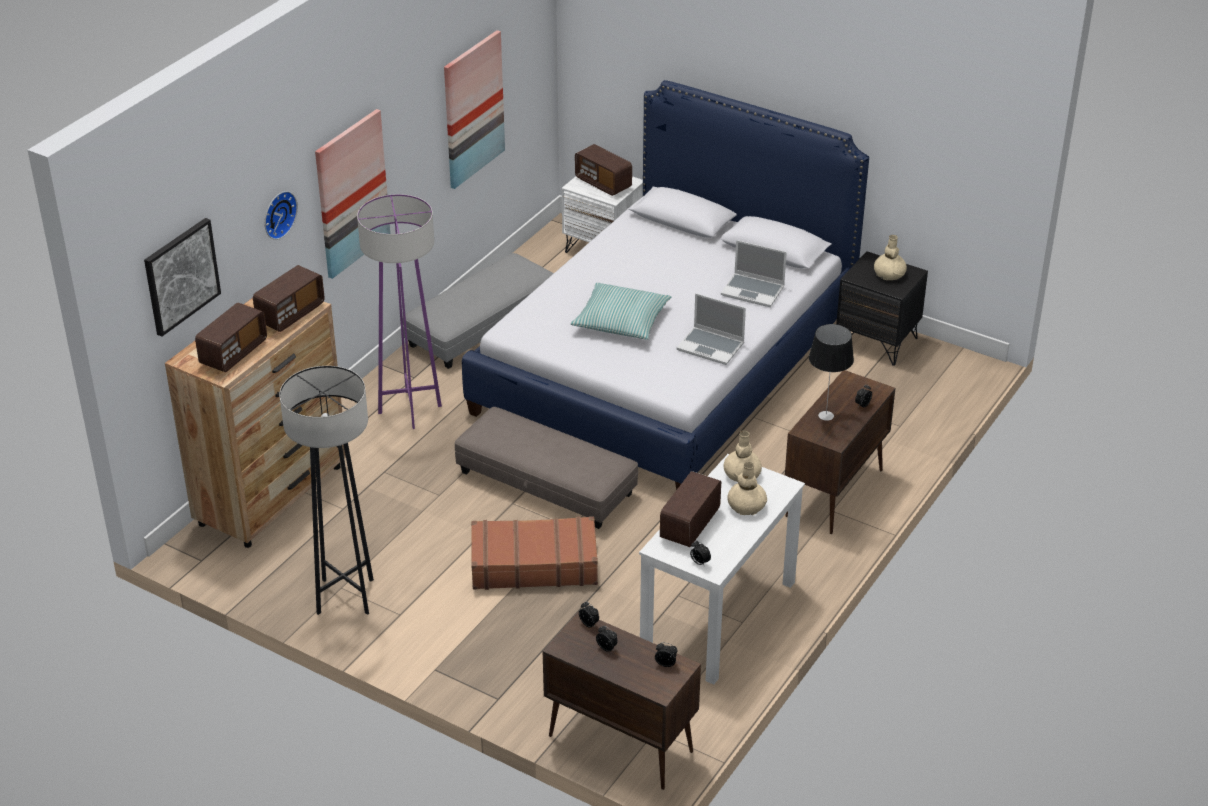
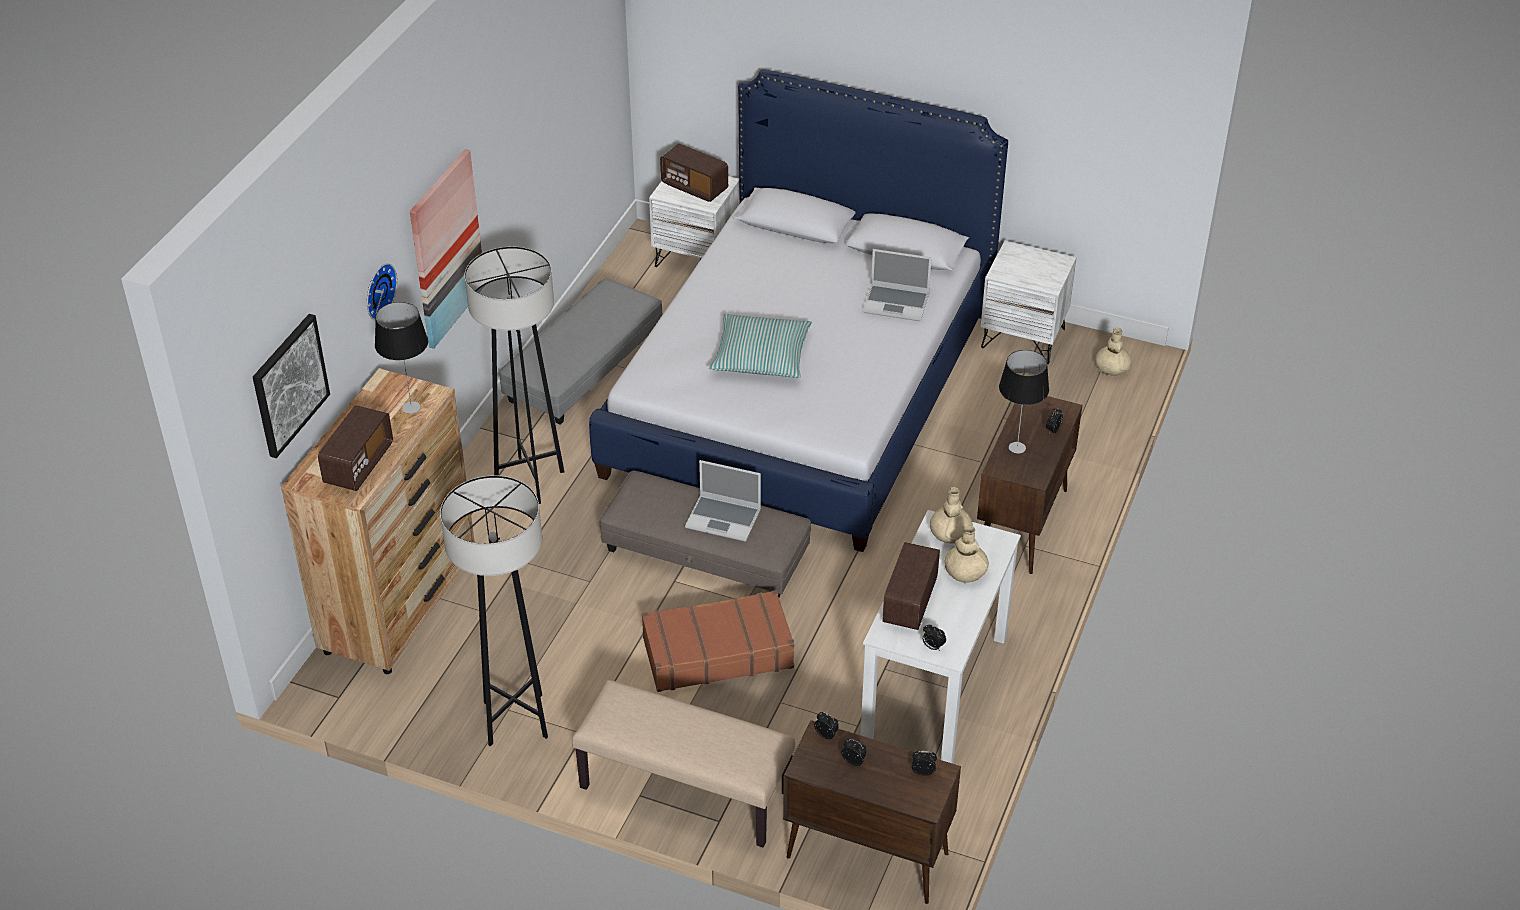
camera: 10 degrees left, 5 degrees up
(290, 314) = (411, 407): radio -> table lamp
(410, 409) = (529, 480): purple floor lamp -> black floor lamp
(473, 109) = (553, 125): picture -> none
(474, 671) = (684, 790): none -> beige bench
(711, 347) = (869, 377): laptop -> laptop (724, 519)
(877, 342) = (1023, 338): black nightstand -> white nightstand
(889, 274) = (1036, 266): beige vase -> beige vase (1111, 368)

